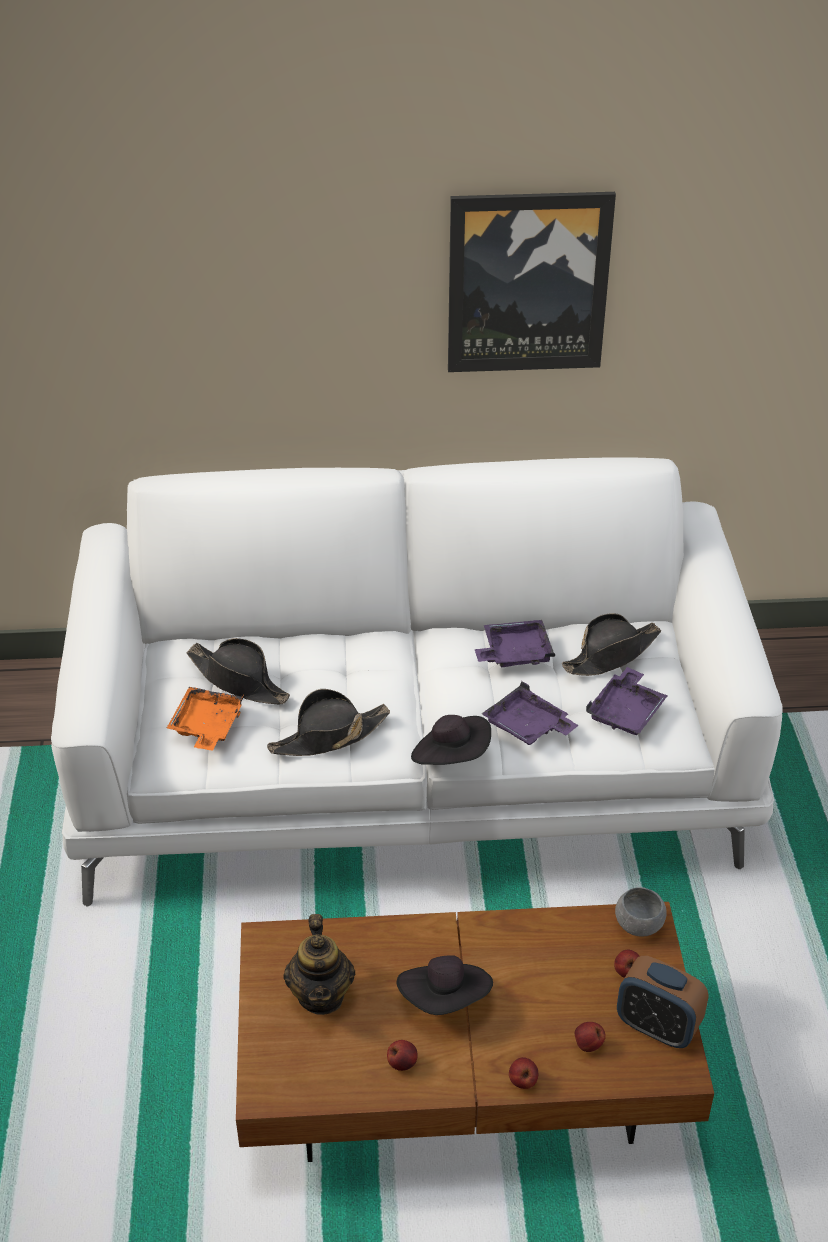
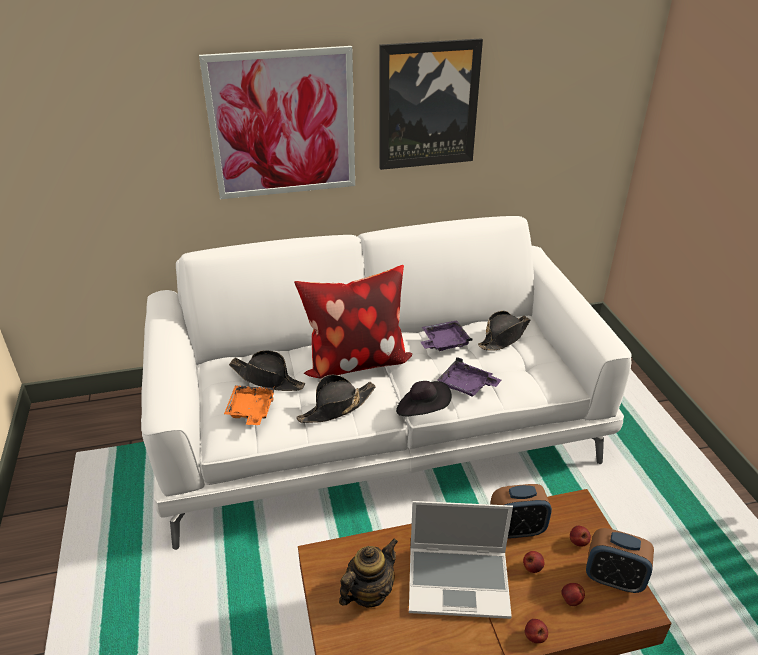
camera: 10 degrees left, 5 degrees down
(298, 300) = (282, 124): none -> picture
(321, 995) = (369, 592): teapot -> teapot turned 120 degrees counterclockwise
(373, 668) = (355, 361): none -> pillow
(402, 1063) = (442, 637): apple -> apple (532, 568)
(445, 999) = (459, 581): black hat -> laptop
(546, 943) = (516, 529): none -> alarm clock
(626, 712) = (526, 369): purple tray -> none
(639, 925) = (574, 507): grey bowl -> none

